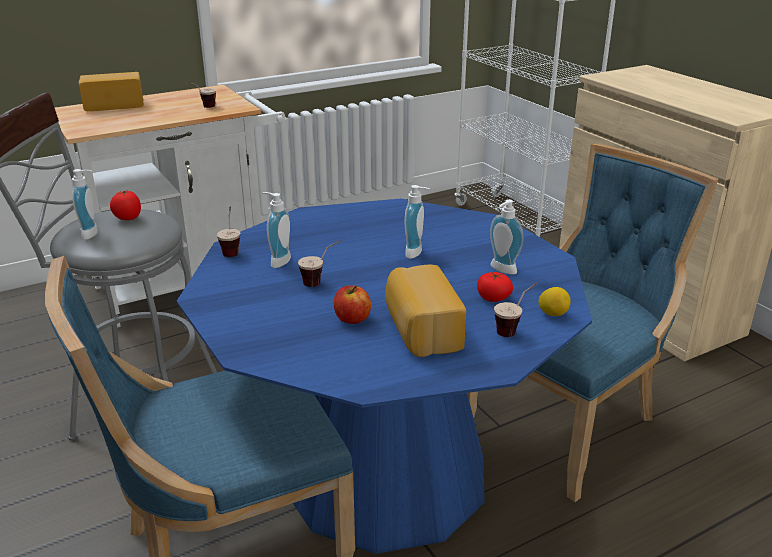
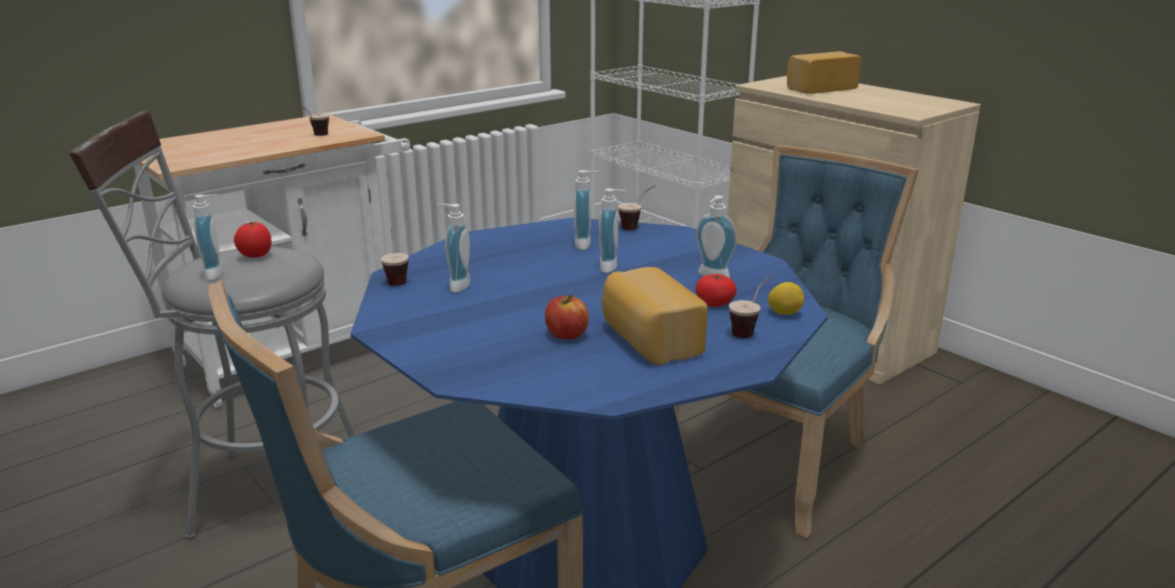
camera: 10 degrees left, 5 degrees down
(114, 105) = (203, 138): bread -> bread (820, 88)
(321, 281) = (515, 301): cup -> cup (637, 226)
(403, 227) = (586, 244): none -> soap dispenser

